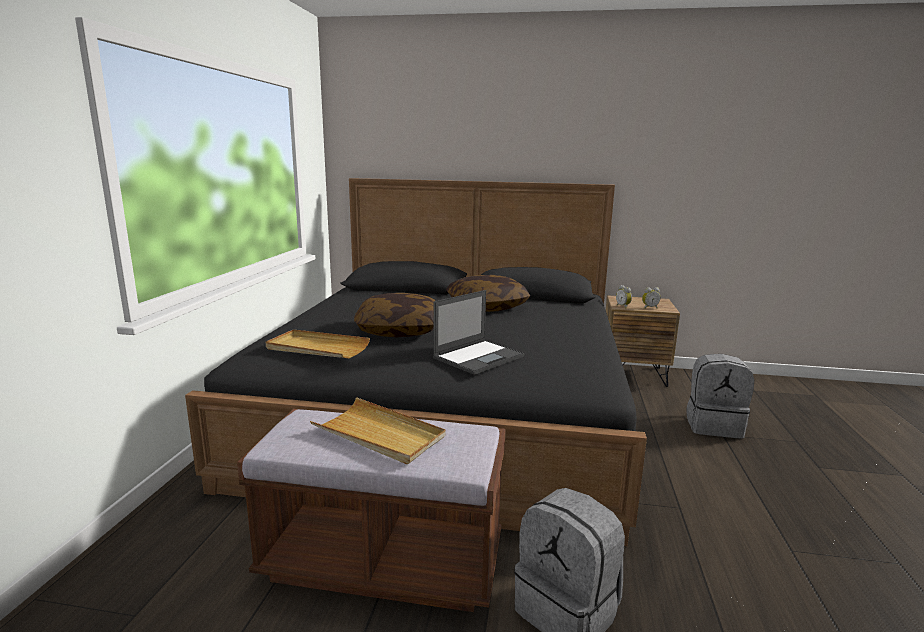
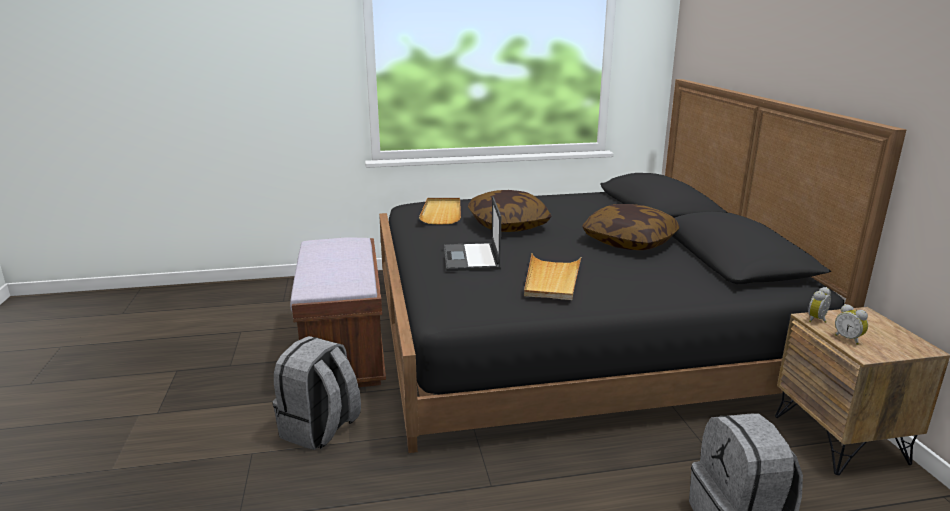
camera: 70 degrees right, 5 degrees up
(379, 434) = (338, 261): beige tray -> beige tray (552, 280)
(479, 357) = (471, 258): laptop -> laptop turned 60 degrees clockwise

